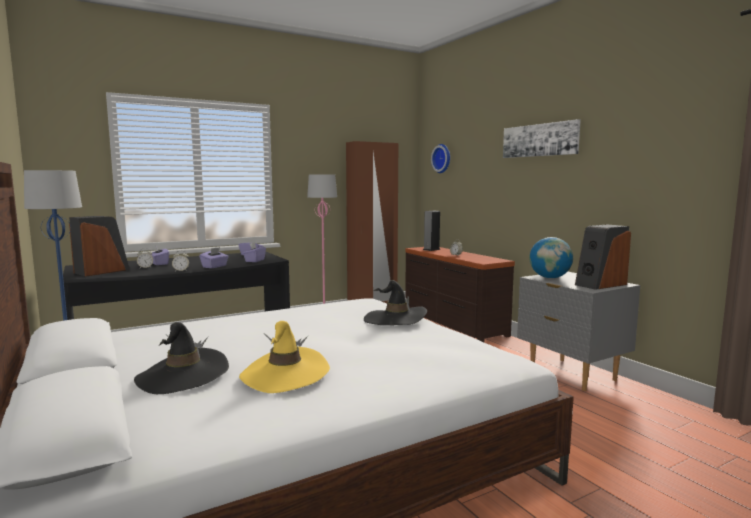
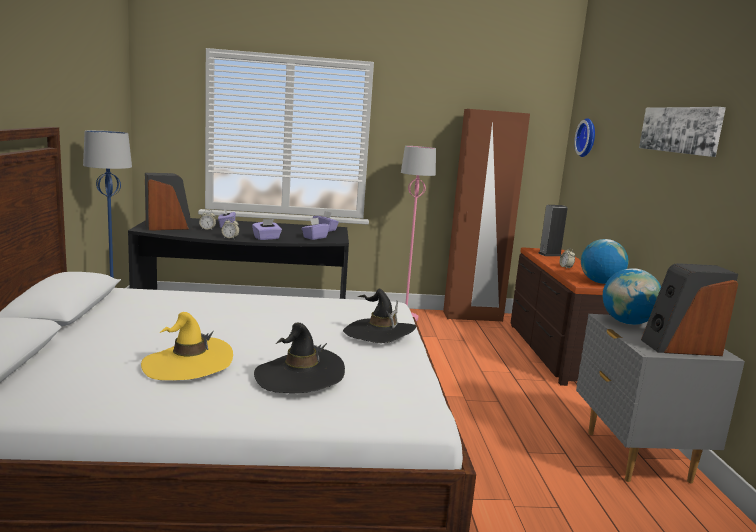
camera: 25 degrees right, 5 degrees up
(183, 376) = (116, 343): black hat -> black hat (299, 376)
(491, 260) = (600, 282): none -> globe

